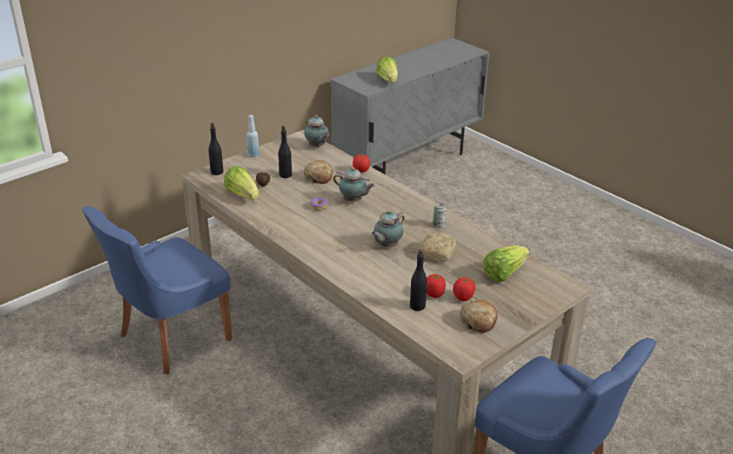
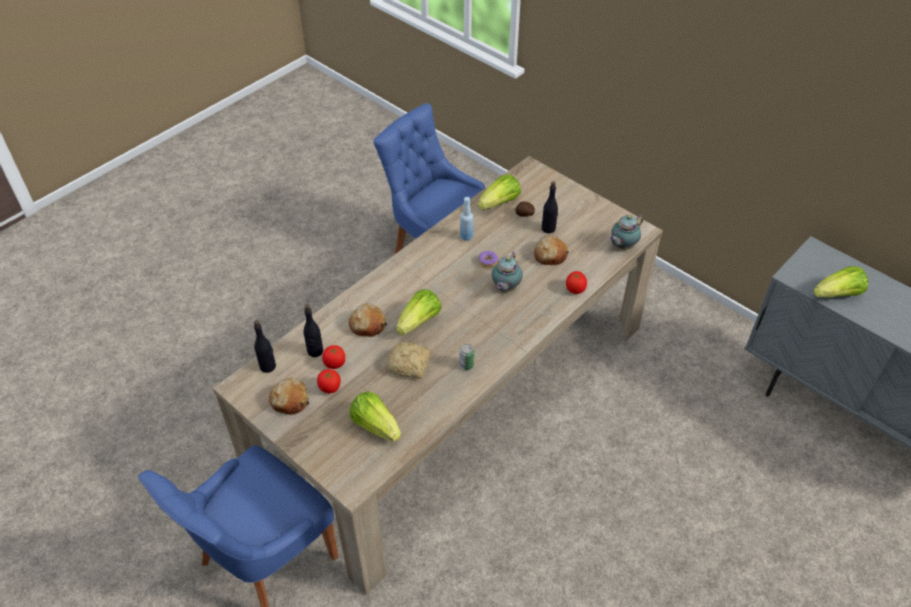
camera: 85 degrees right, 15 degrees up
(217, 172) = (541, 178): black bottle -> black bottle (268, 366)
(253, 155) = (585, 198): blue bottle -> blue bottle (466, 236)
(387, 245) = (419, 322): teapot -> lettuce
(387, 274) = (367, 325): none -> bread

